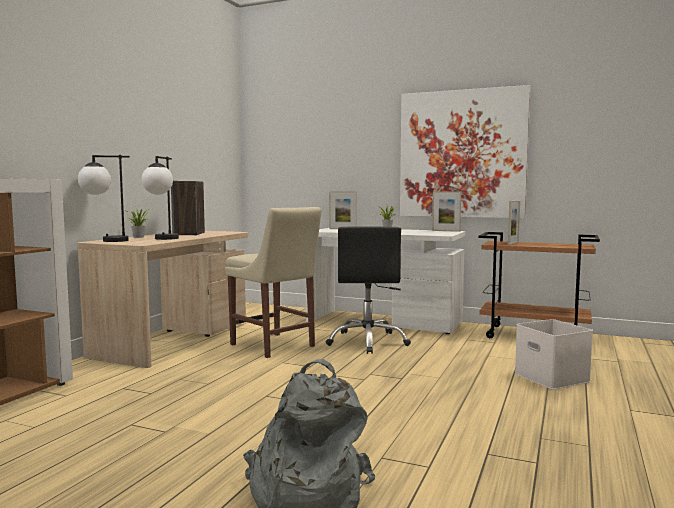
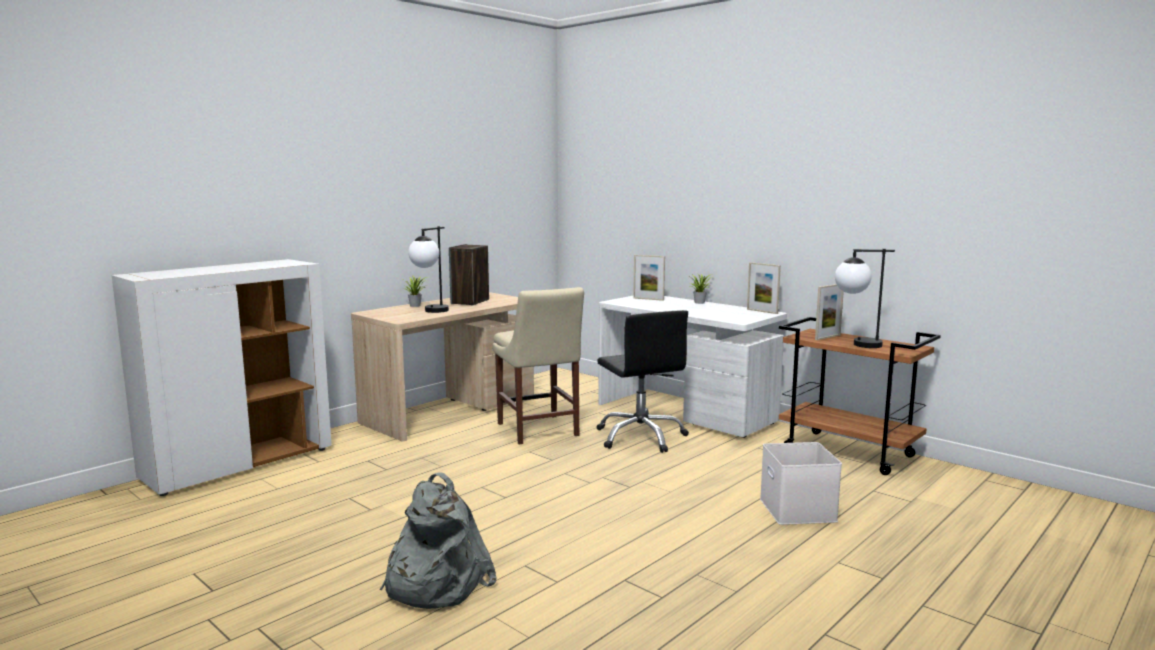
camera: 20 degrees right, 5 degrees up
(105, 241) = (376, 312): table lamp -> table lamp (856, 345)
(368, 342) = (641, 437): black office chair -> black office chair turned 45 degrees counterclockwise
(462, 154) = (788, 218): picture -> none

